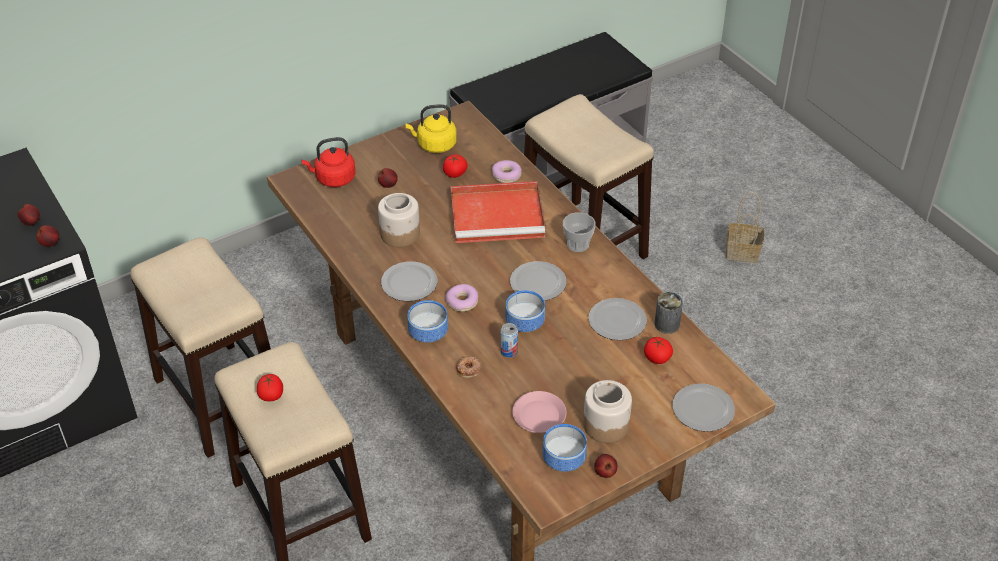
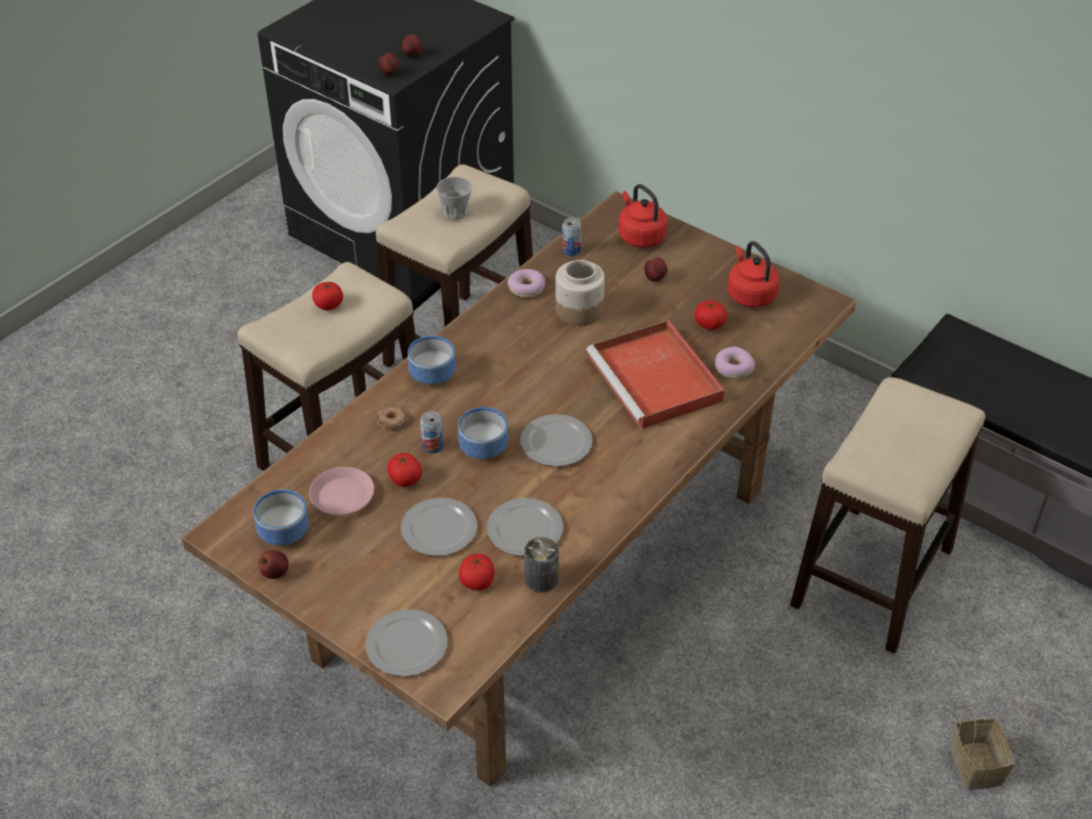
camera: 70 degrees right, 0 degrees up
(326, 219) = (571, 250): none -> can
(408, 284) = (502, 339): plate -> plate (438, 529)
(434, 145) = (750, 294): yellow kettle -> red kettle
(462, 302) = (494, 388): donut -> donut (527, 288)
(538, 375) = (405, 480): none -> tomato
(577, 244) = (644, 462): cup -> cup (455, 212)
(606, 424) = (349, 557): jar -> none

